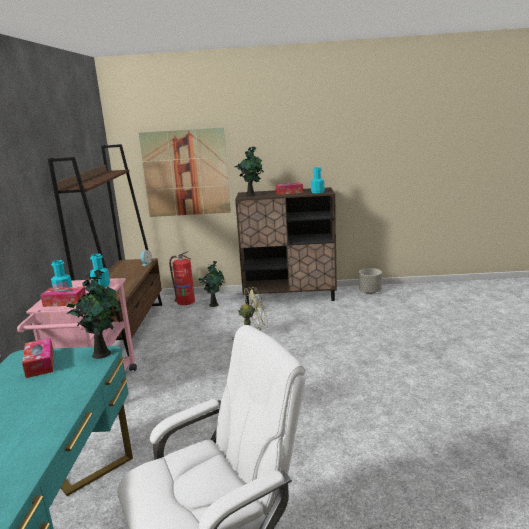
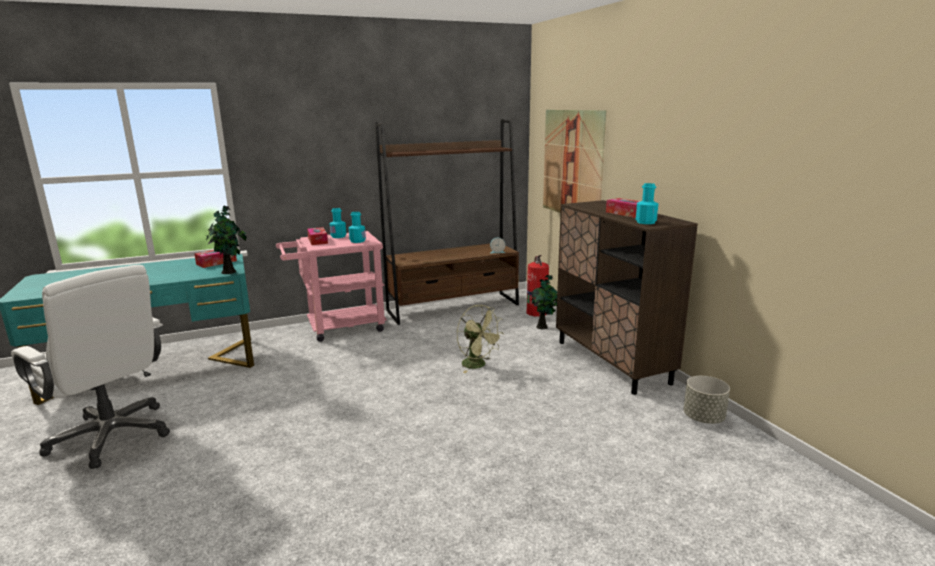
camera: 65 degrees right, 0 degrees up
(251, 195) = (590, 205): potted plant -> none

